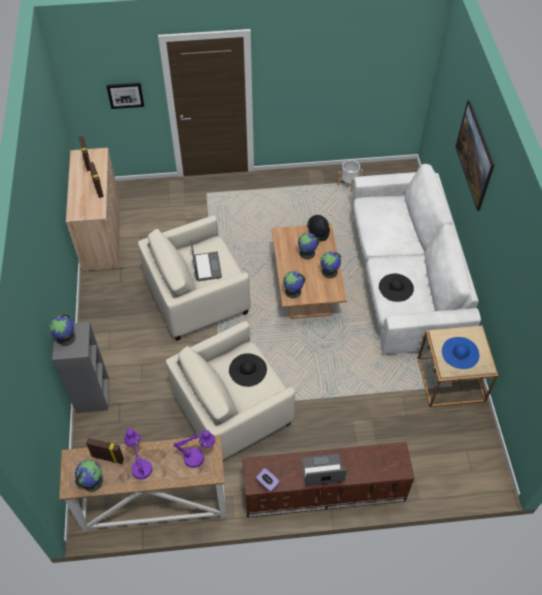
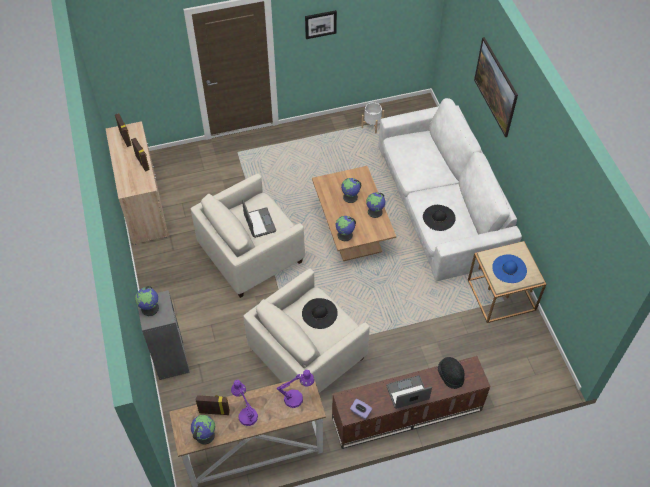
camera: 10 degrees left, 0 degrees up
(125, 95) = (153, 68): picture -> picture (320, 24)
(318, 231) = (356, 175): black hat -> black hat (450, 375)

